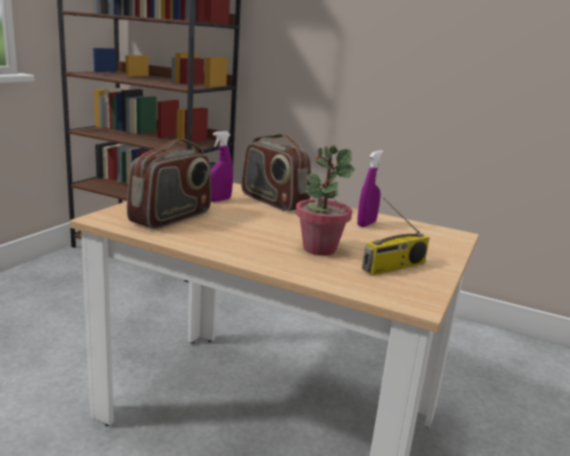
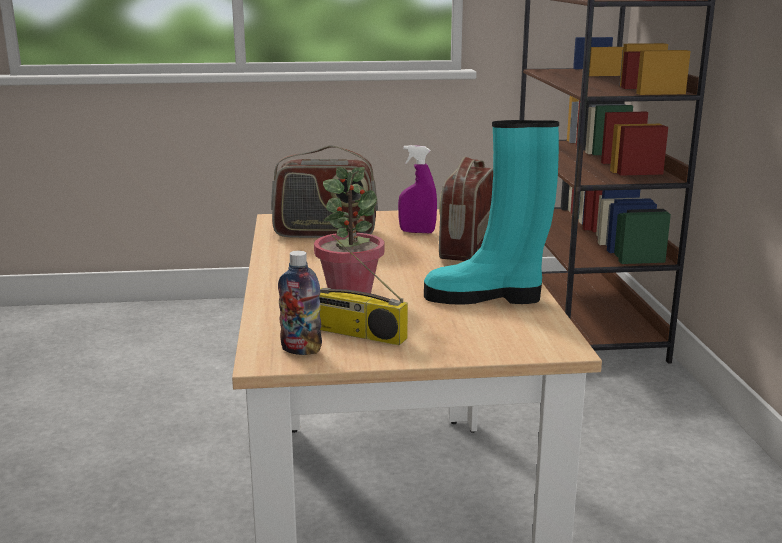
camera: 60 degrees right, 0 degrees up
(366, 224) = (486, 297): purple spray bottle -> turquoise boot
(408, 289) = (301, 350): none -> bottle

